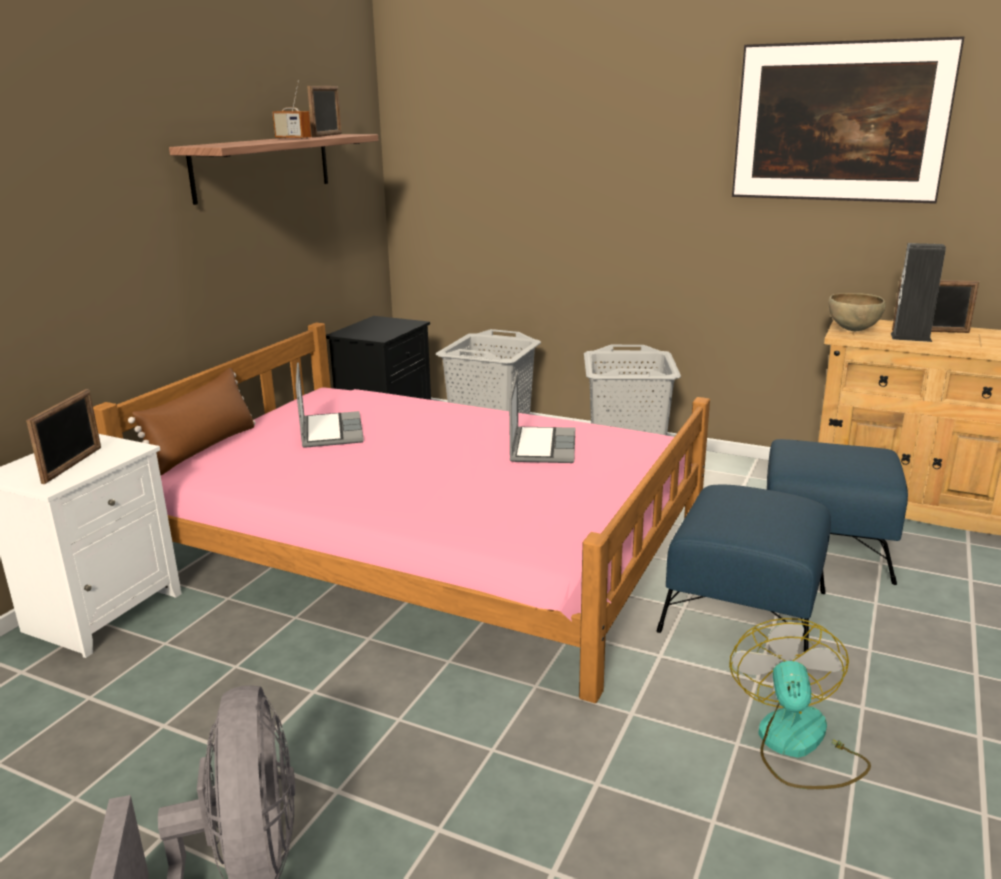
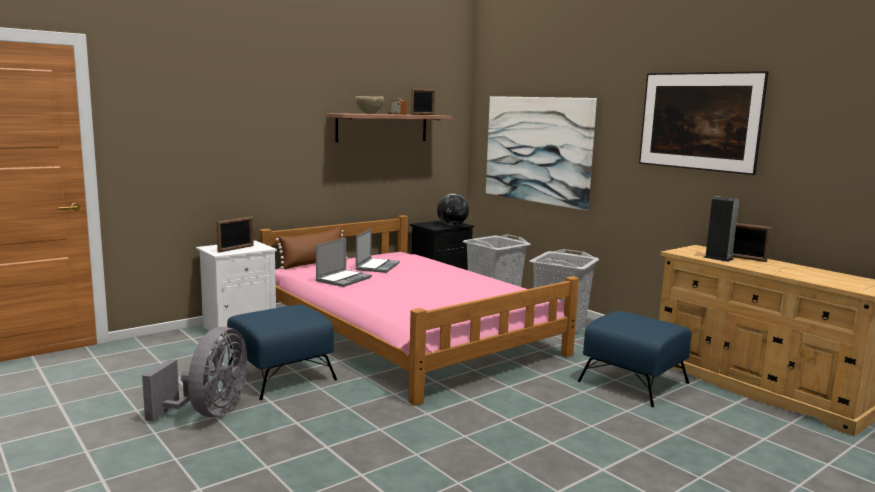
camera: 25 degrees right, 10 degrees down
(397, 327) = (452, 225): none -> globe
(530, 184) = (537, 149): none -> picture
(541, 446) = (473, 289): laptop -> laptop (343, 279)
(744, 611) = (541, 395): blue ottoman -> blue ottoman (281, 375)
(797, 745) = (494, 444): fan -> none
(852, 330) = (687, 251): brown bowl -> brown bowl (369, 114)

